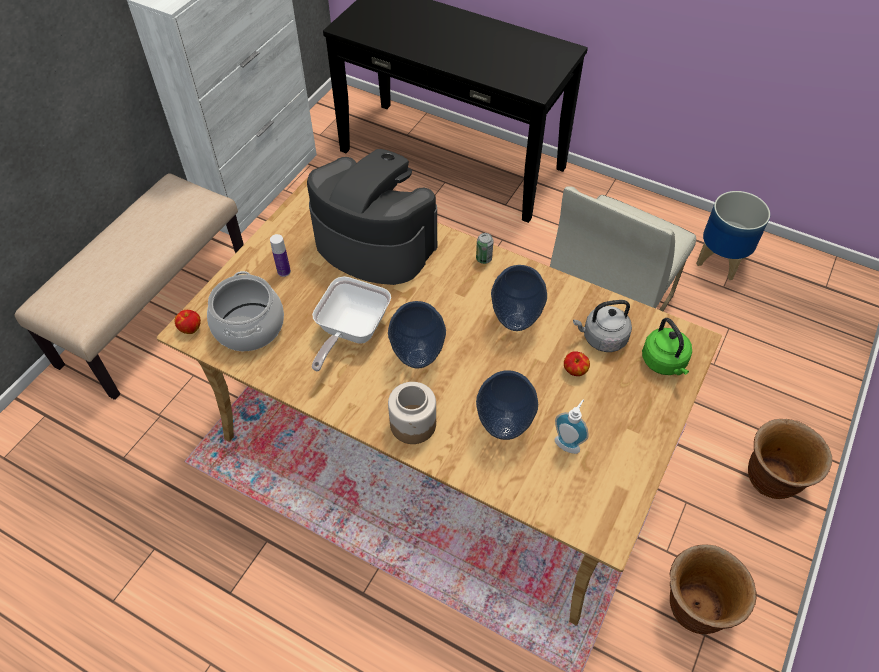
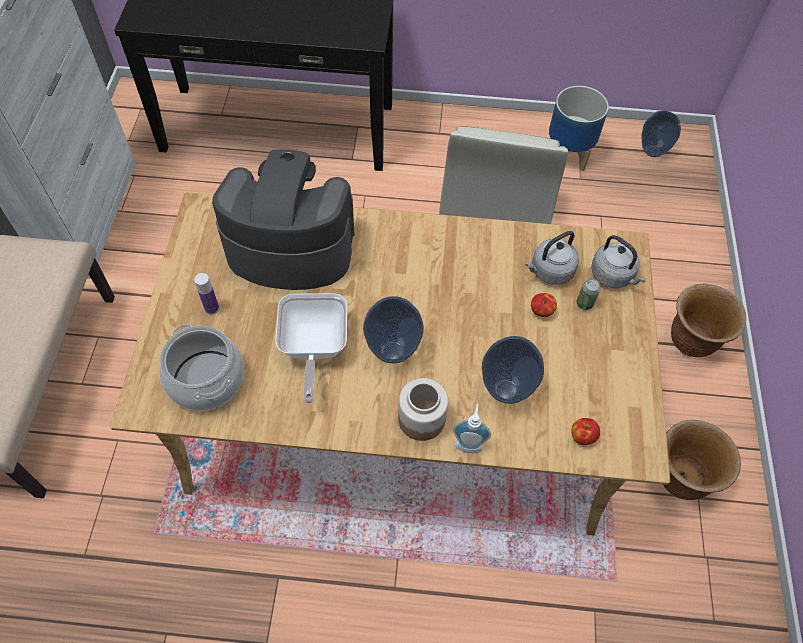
camera: 25 degrees left, 5 degrees up
(190, 328) = (143, 403): apple -> apple (582, 436)
(484, 259) = (404, 229): can -> can (584, 303)
(515, 323) = (466, 283): vase -> vase (653, 152)
(568, 443) = (569, 382): soap dispenser -> soap dispenser (469, 443)
(664, 363) = (613, 276): green kettle -> grey kettle

